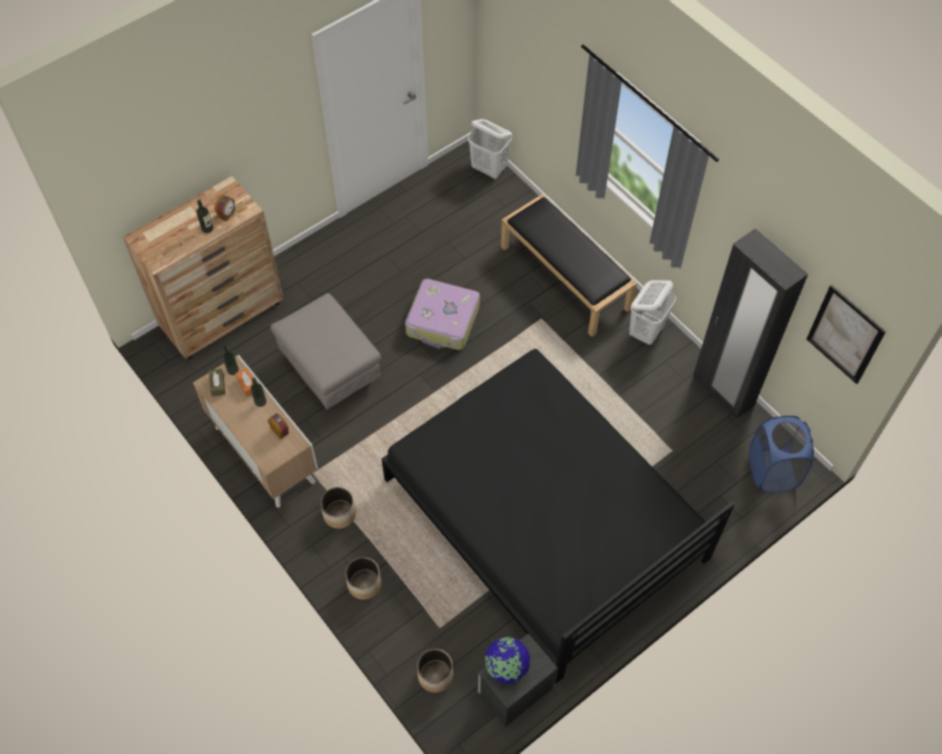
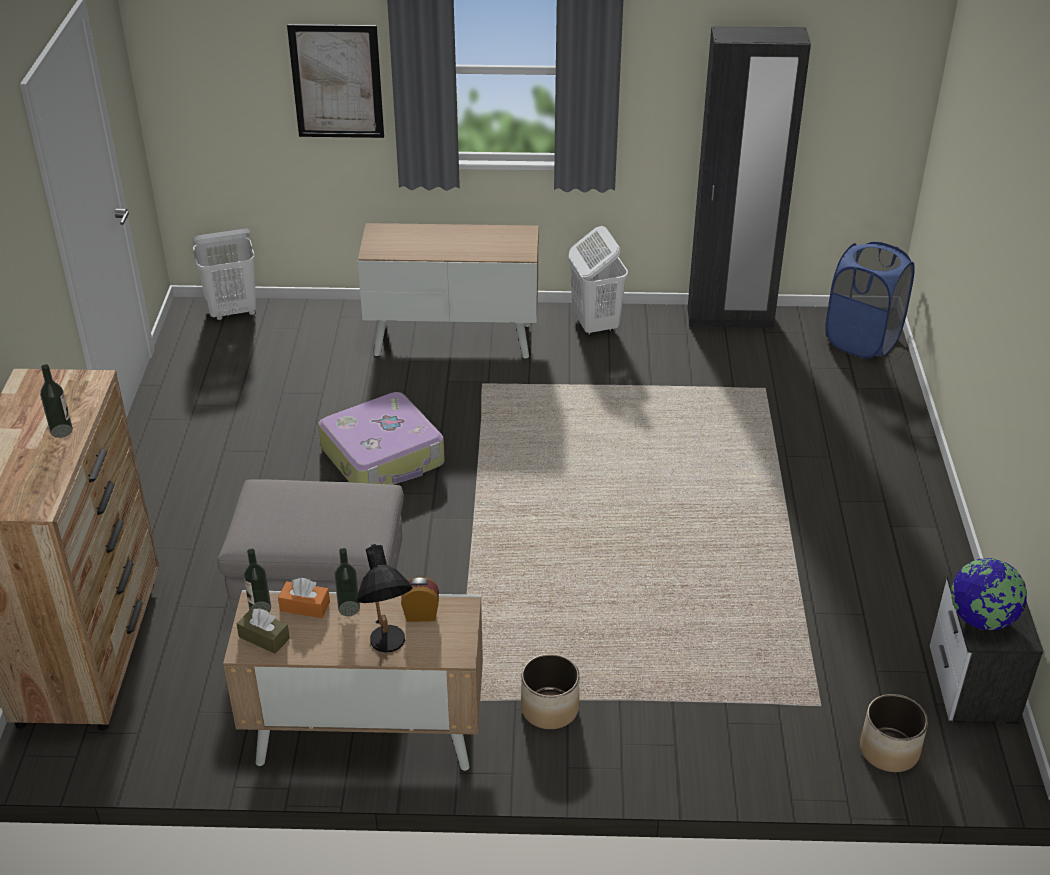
camera: 50 degrees left, 20 degrees down
(227, 214) = (68, 402): alarm clock -> none
(249, 435) = (388, 649): none -> black table lamp
(364, 584) = (684, 745): planter -> none
(544, 519) = (753, 528): black bed -> none
(566, 277) = (454, 338): black bench -> cabinet
(845, 335) = (874, 77): picture -> picture (337, 81)

